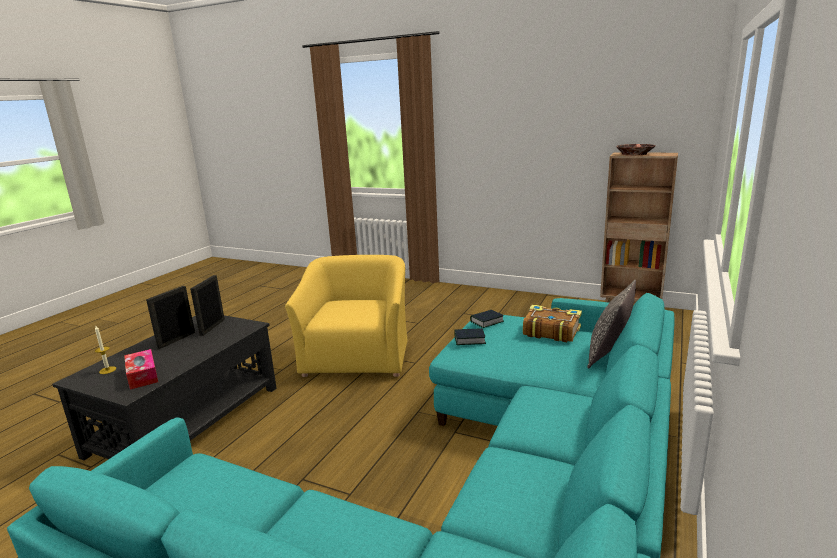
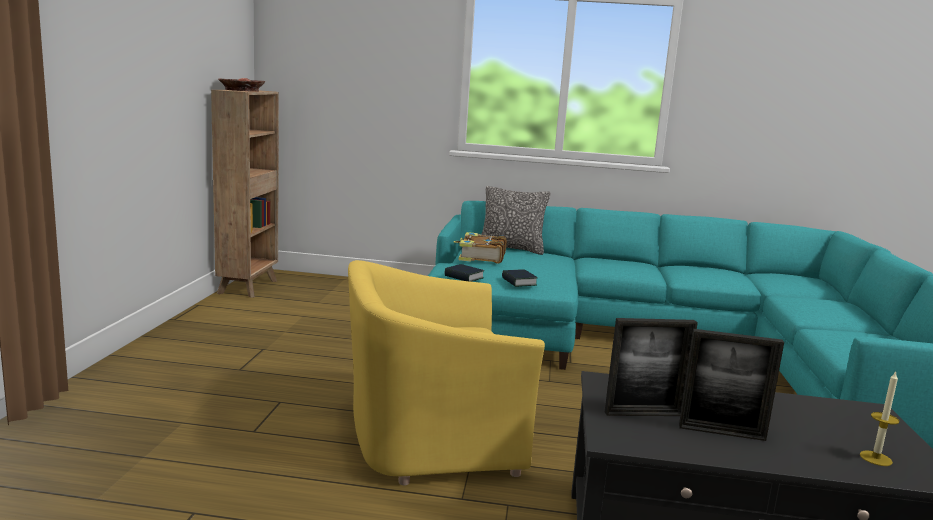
camera: 110 degrees left, 5 degrees down
(142, 375) = (834, 419): tissue box -> none

